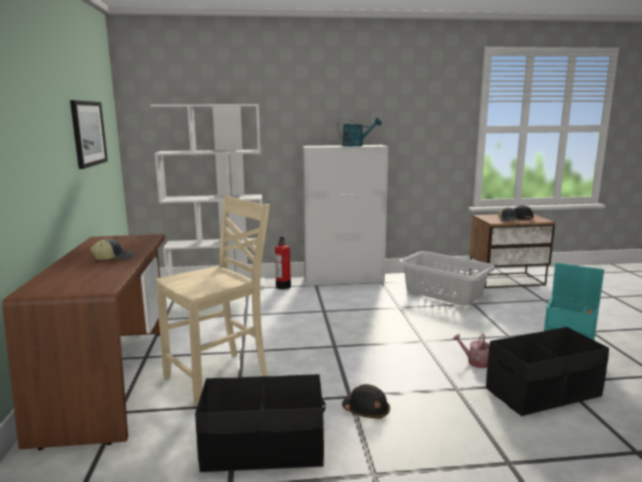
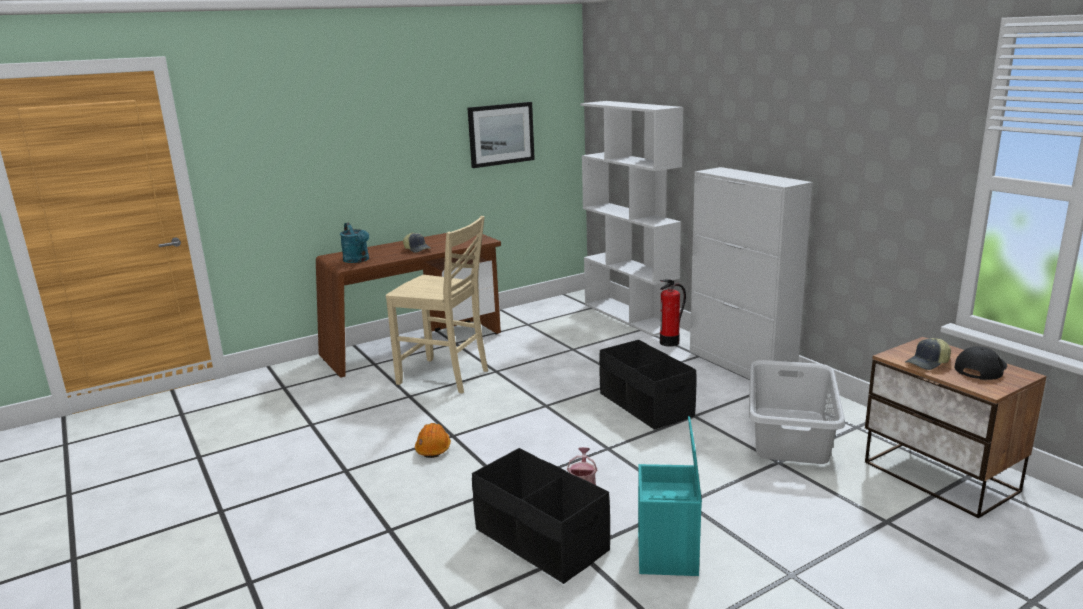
camera: 65 degrees right, 5 degrees up
(263, 449) = (357, 422): black storage box -> black storage box (645, 405)
(356, 145) = (764, 178): turquoise watering can -> turquoise watering can (358, 260)
(366, 411) = (433, 448): black hard hat -> orange hard hat

